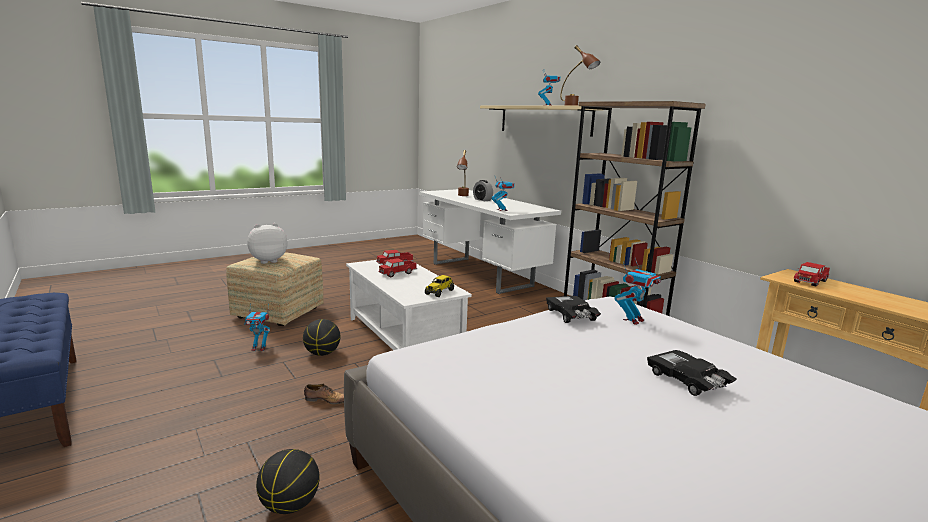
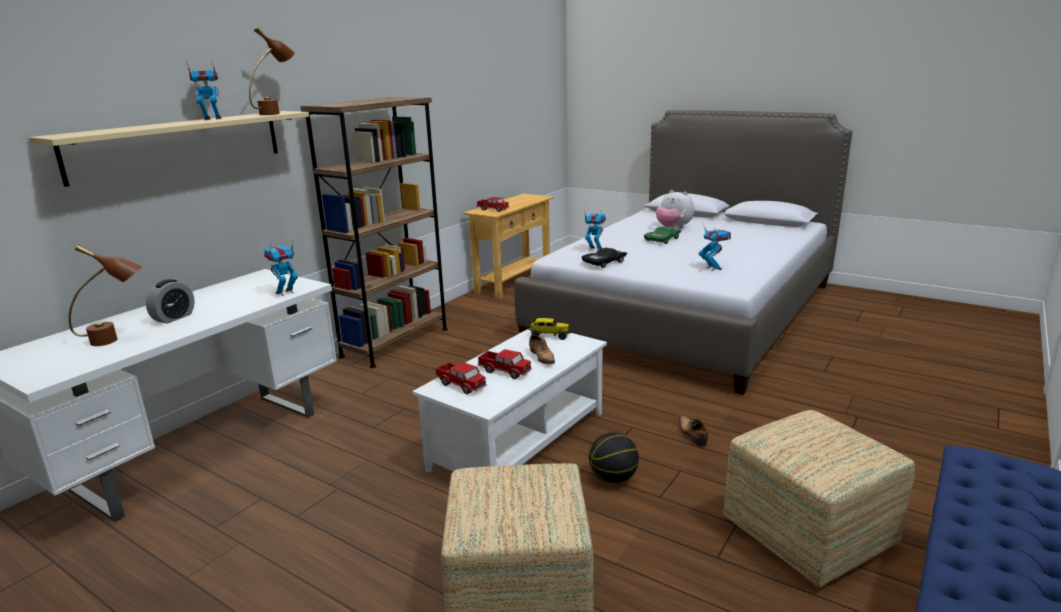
camera: 110 degrees left, 5 degrees up
(172, 394) = (805, 534): none -> ottoman
(259, 348) = (650, 536): toy robot -> toy robot (713, 268)
(268, 261) = (537, 496): plush toy -> plush toy (673, 228)
(289, 505) = (803, 401): basketball -> none
(404, 284) = (542, 357): none -> shoe
(687, 380) = (662, 239): black toy car -> green toy car

